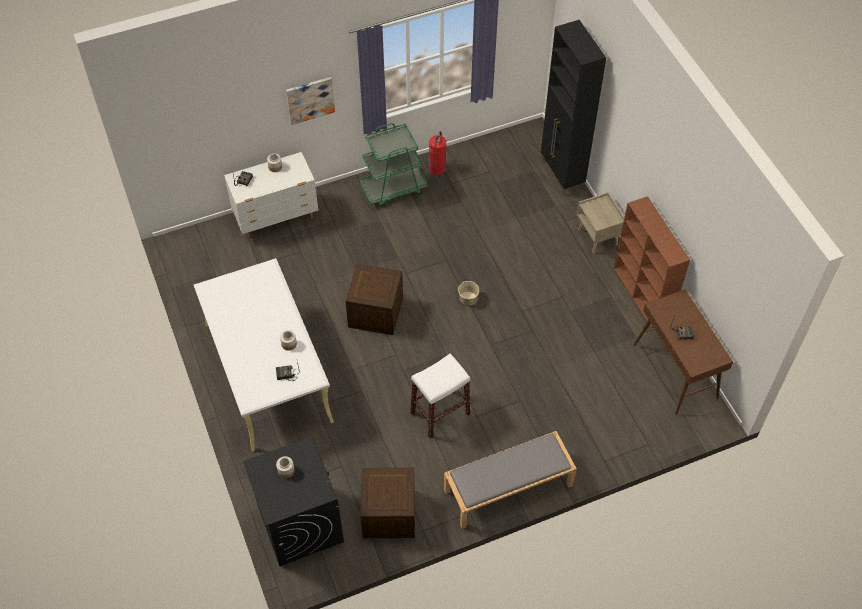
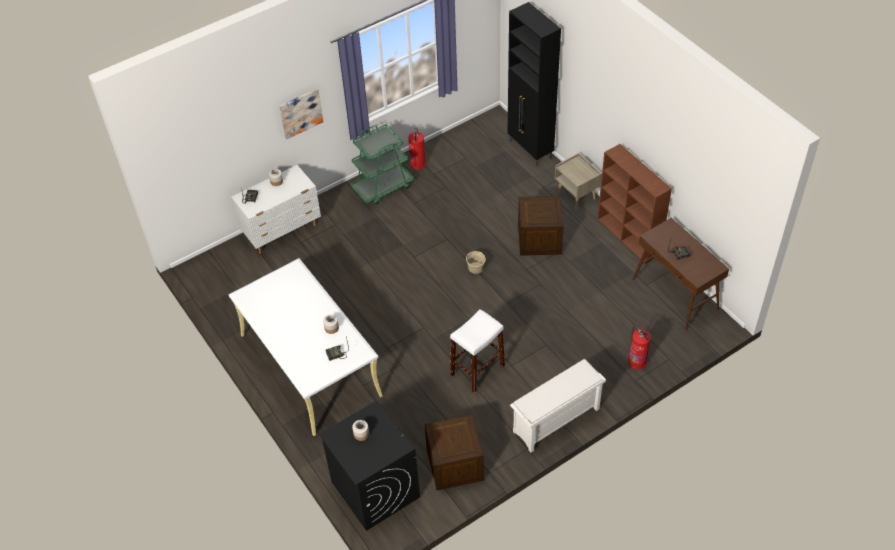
camera: 10 degrees left, 5 degrees down
(375, 312) = (395, 295): crate -> crate (539, 239)
(507, 488) = (556, 421): grey bench -> white shoe rack
(612, 439) = (636, 361): none -> fire extinguisher

